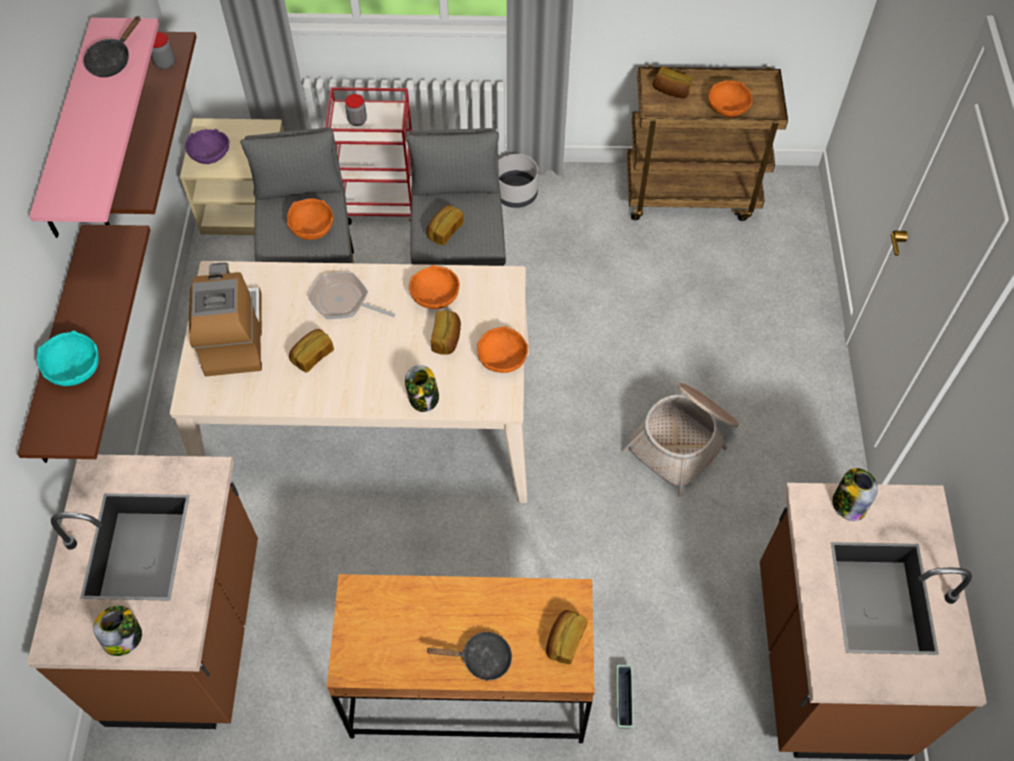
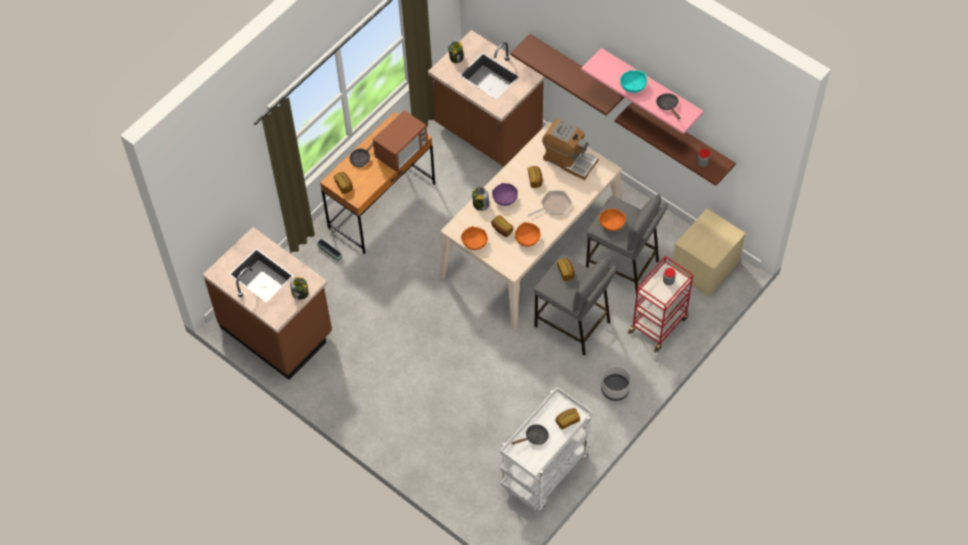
camera: 130 degrees right, 0 degrees up
(74, 369) = (553, 62): turquoise bowl -> turquoise bowl (632, 86)
(210, 154) = (712, 227): purple bowl -> purple bowl (505, 198)
(411, 599) = (401, 151): none -> microwave
(683, 441) = (412, 356): basket -> none
(691, 193) = (545, 473): brown cart -> white cart
(728, 108) = (534, 437): orange bowl -> black frying pan

